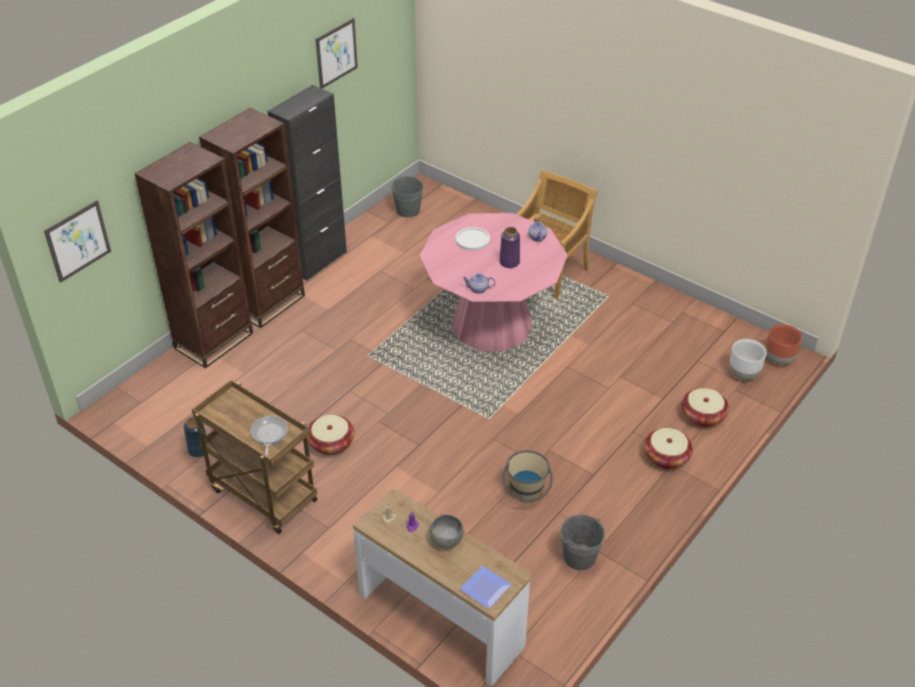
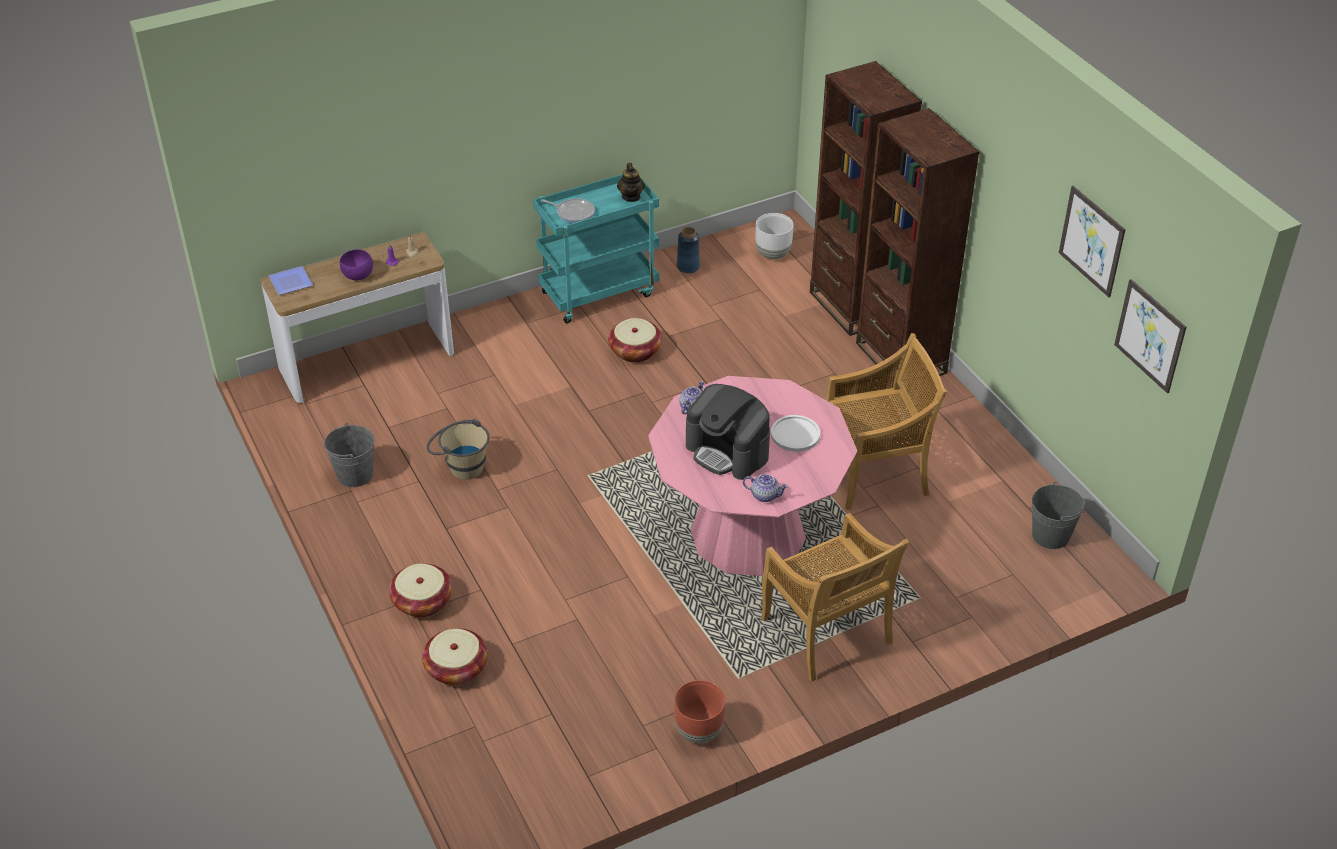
camera: 115 degrees right, 0 degrees up
(78, 241) = (830, 58): picture -> picture (1150, 335)
(226, 406) = (631, 196): none -> teapot
(261, 495) = (599, 292): brown cart -> turquoise cart
(317, 261) = (966, 417): black cabinet -> none
(396, 286) = (876, 472): none -> beige chair
(447, 541) = (358, 276): grey bowl -> purple bowl
(509, 262) = (728, 451): purple vase -> coffee machine
(743, 374) = (495, 750): white planter -> white planter (773, 254)
(779, 359) = (493, 810): brown planter -> brown planter (698, 731)

